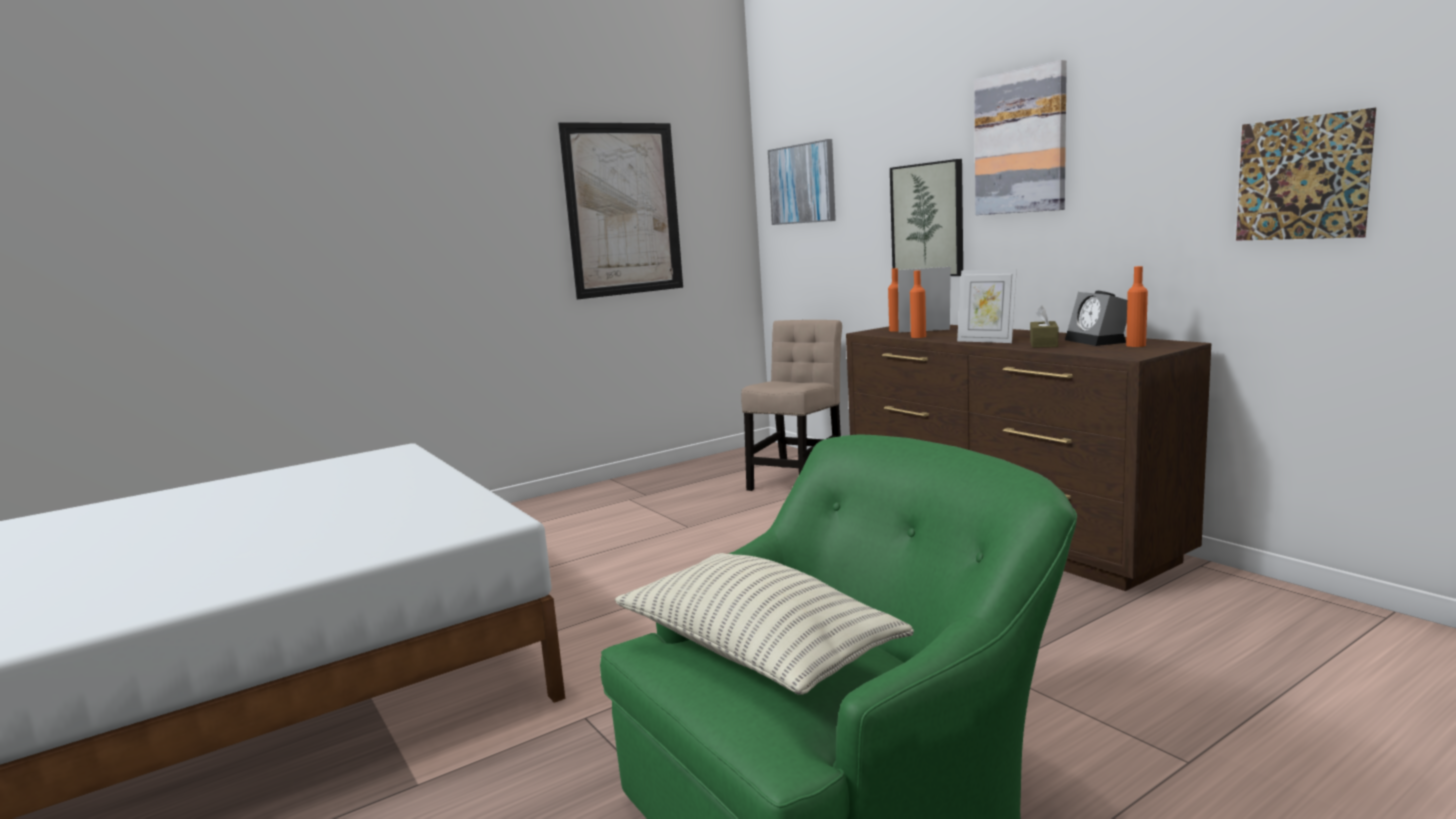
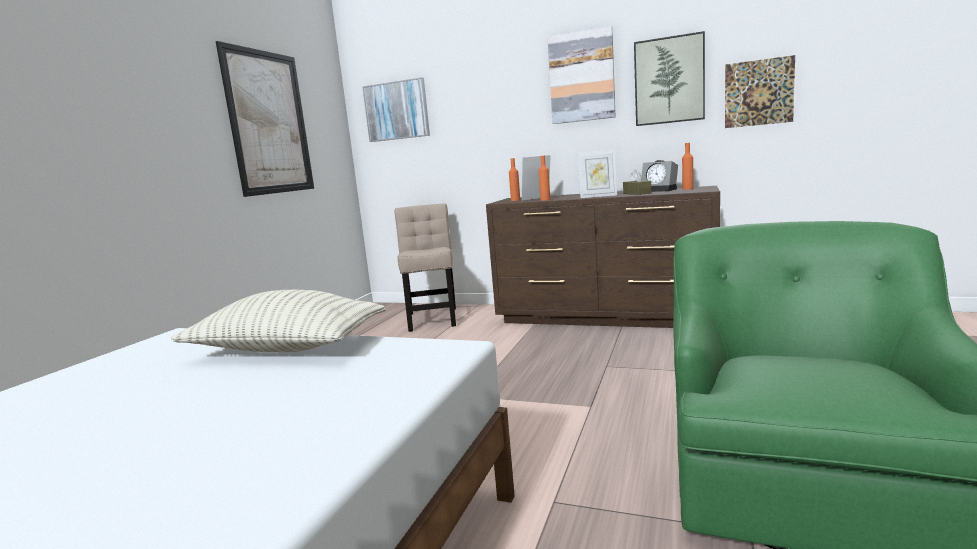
camera: 35 degrees left, 0 degrees up
(757, 652) = (800, 373): pillow -> pillow (287, 348)
(928, 220) = (511, 130): picture -> picture (669, 80)

